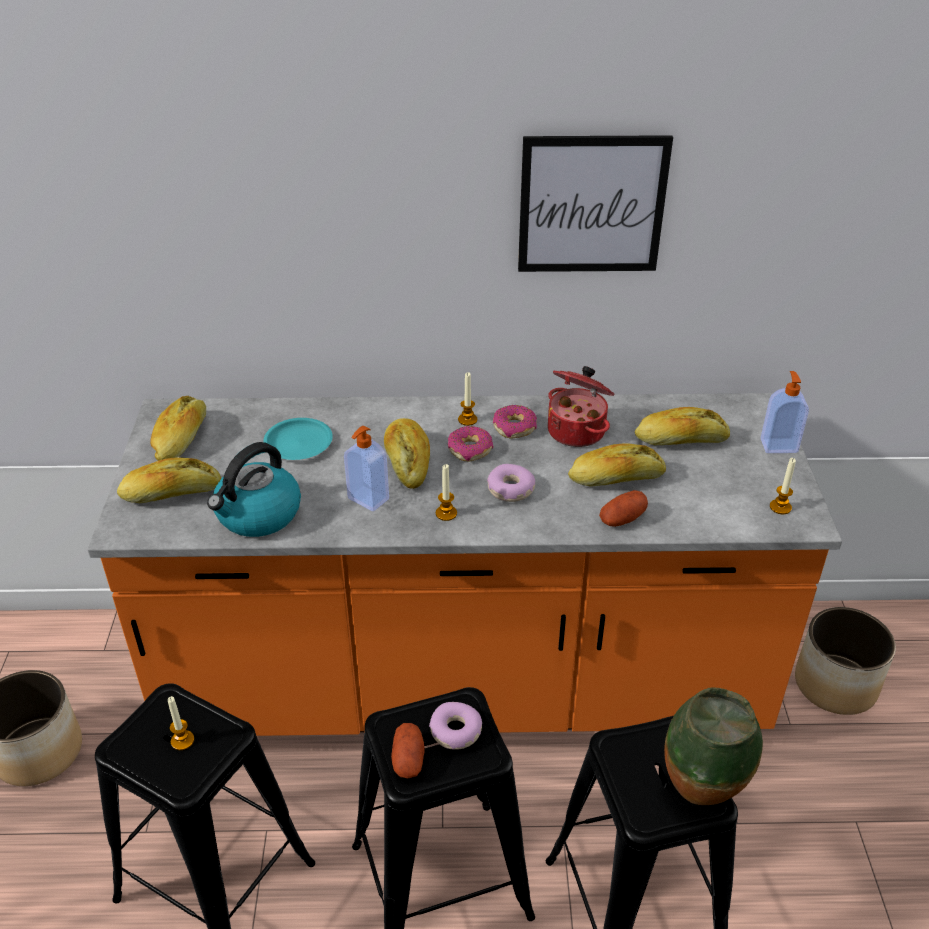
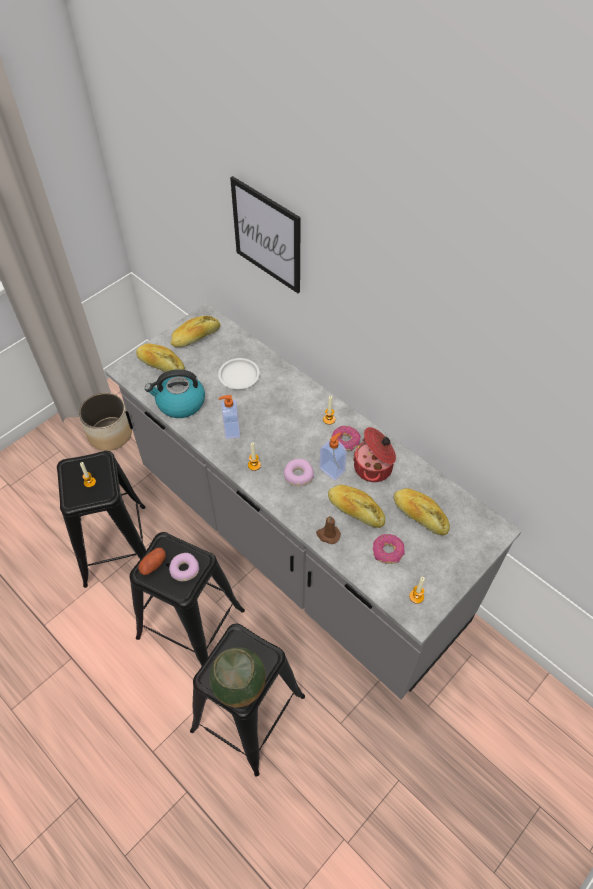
camera: 45 degrees right, 15 degrees up
(299, 443) = (239, 376): turquoise plate -> white plate
(407, 462) = (272, 423): bread -> none
(464, 685) = (296, 545): orange counter -> grey counter
(470, 449) = (308, 438): donut -> donut (387, 552)
(591, 205) = (430, 347): picture -> picture (267, 235)
(622, 519) = (328, 535): potato -> brown candle
(778, 445) = (470, 562): soap dispenser -> soap dispenser (332, 469)
(836, 685) = (480, 711): planter -> none

